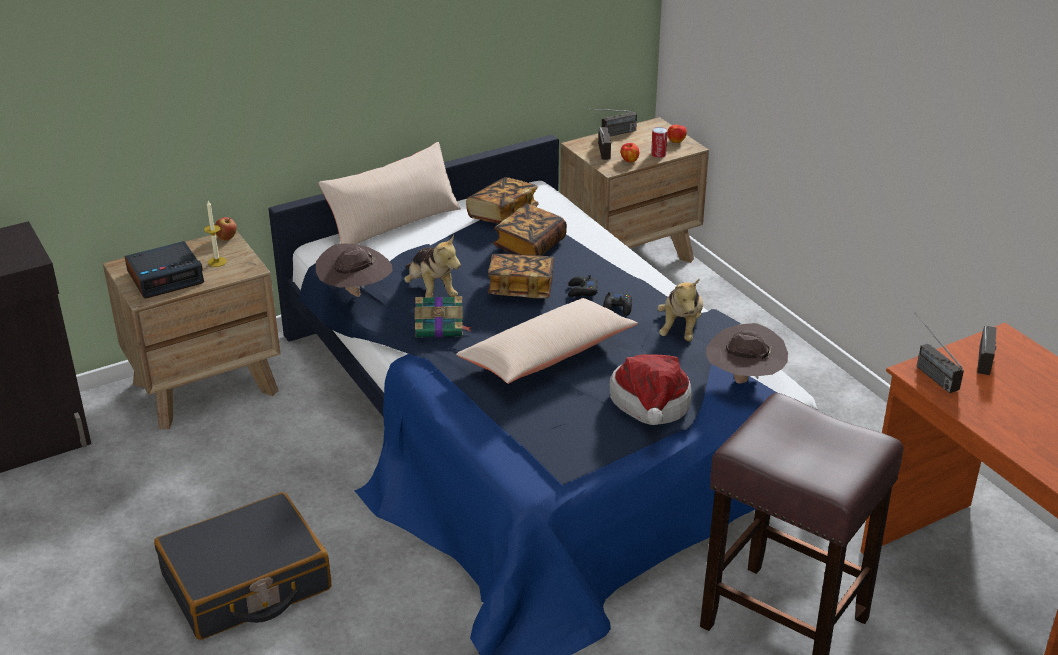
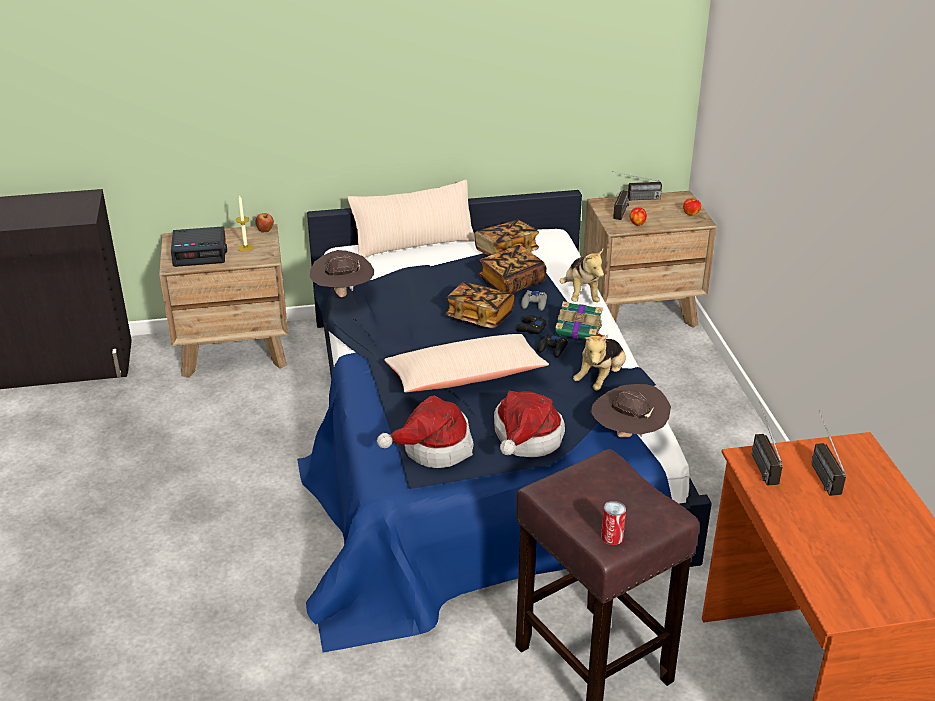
camera: 20 degrees right, 0 degrees up
(246, 583) = (174, 512): black suitcase -> none
(431, 291) = (405, 304): plush toy -> plush toy (581, 294)
(440, 327) = (392, 335): book -> book (579, 330)
(561, 437) = (433, 448): none -> hat
(568, 264) = (534, 304): none -> grey game controller
(658, 154) = (667, 222): can -> can (612, 537)
(985, 368) = (819, 470): radio -> radio turned 135 degrees clockwise

